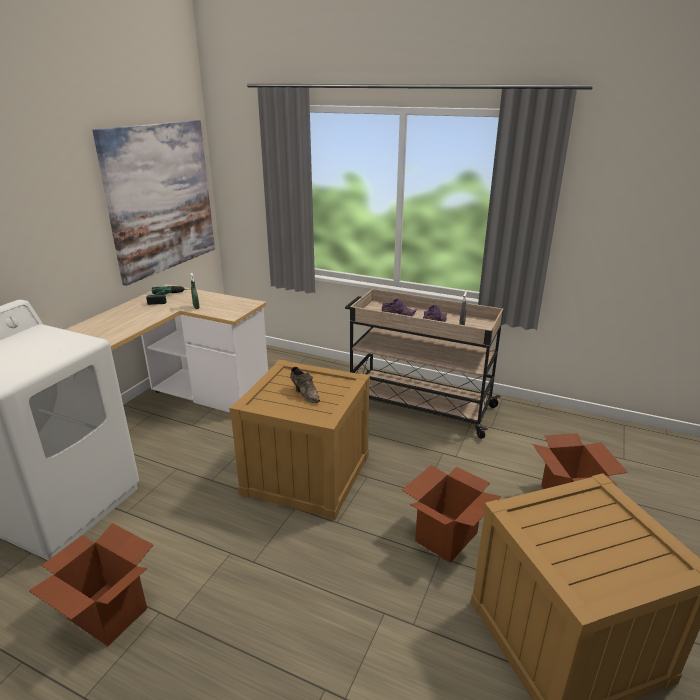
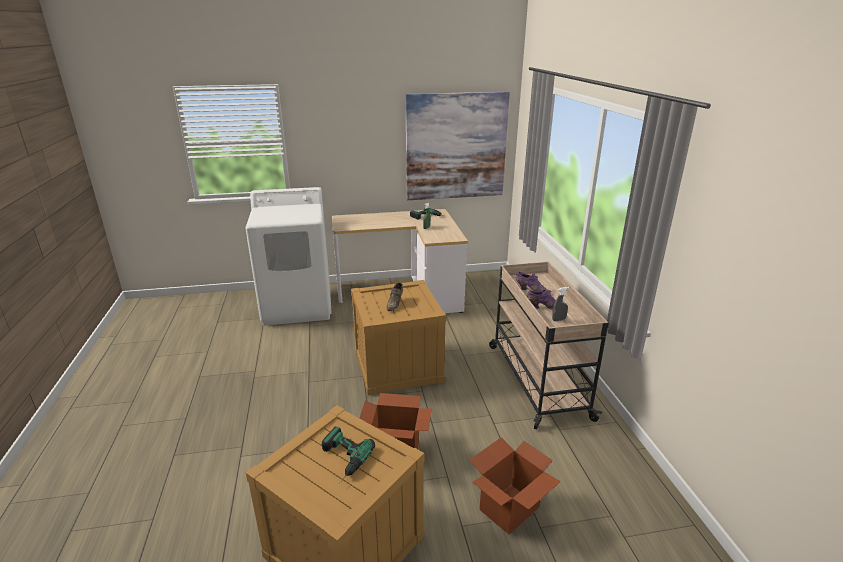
camera: 55 degrees right, 0 degrees up
(107, 613) = (244, 357): cardboard box -> none
(586, 534) = (340, 460): none -> power drill

